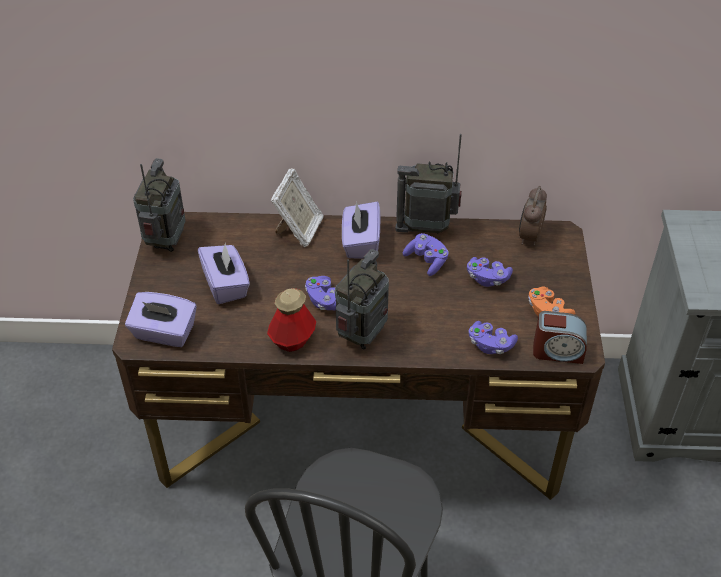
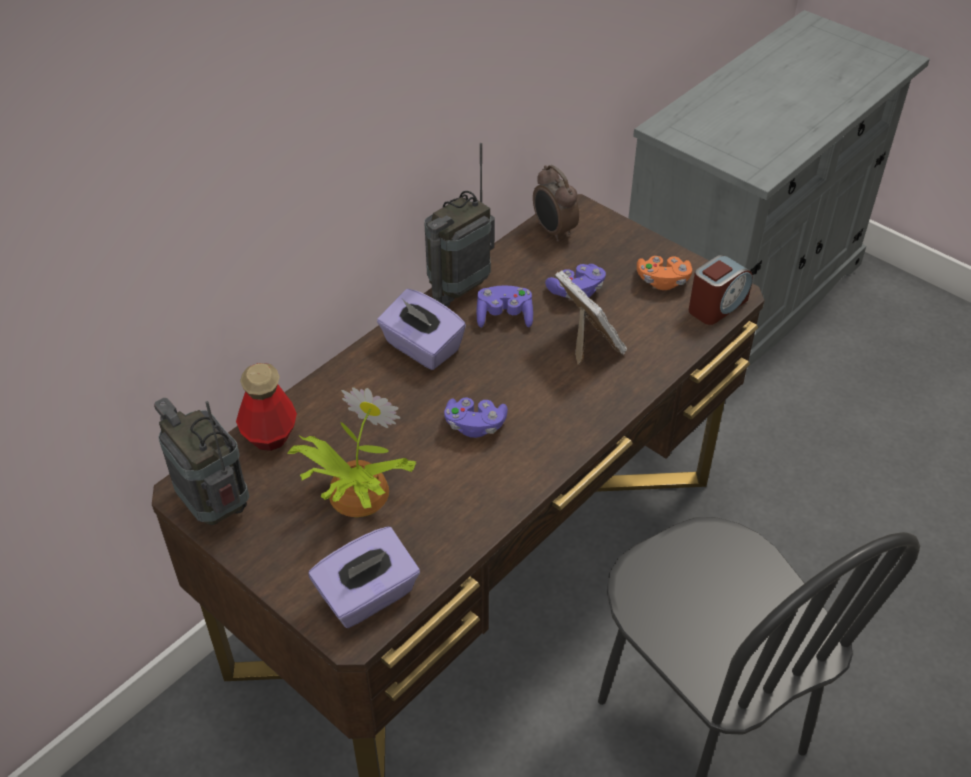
camera: 50 degrees left, 0 degrees up
(226, 285) = (355, 494): purple tissue box -> potted plant
(292, 340) = (502, 486): bottle -> bottle (270, 435)
(299, 230) = (343, 383): picture frame -> picture frame (589, 345)
(362, 335) = (554, 427): radio -> none
(490, 345) = (664, 344): purple game controller -> none

